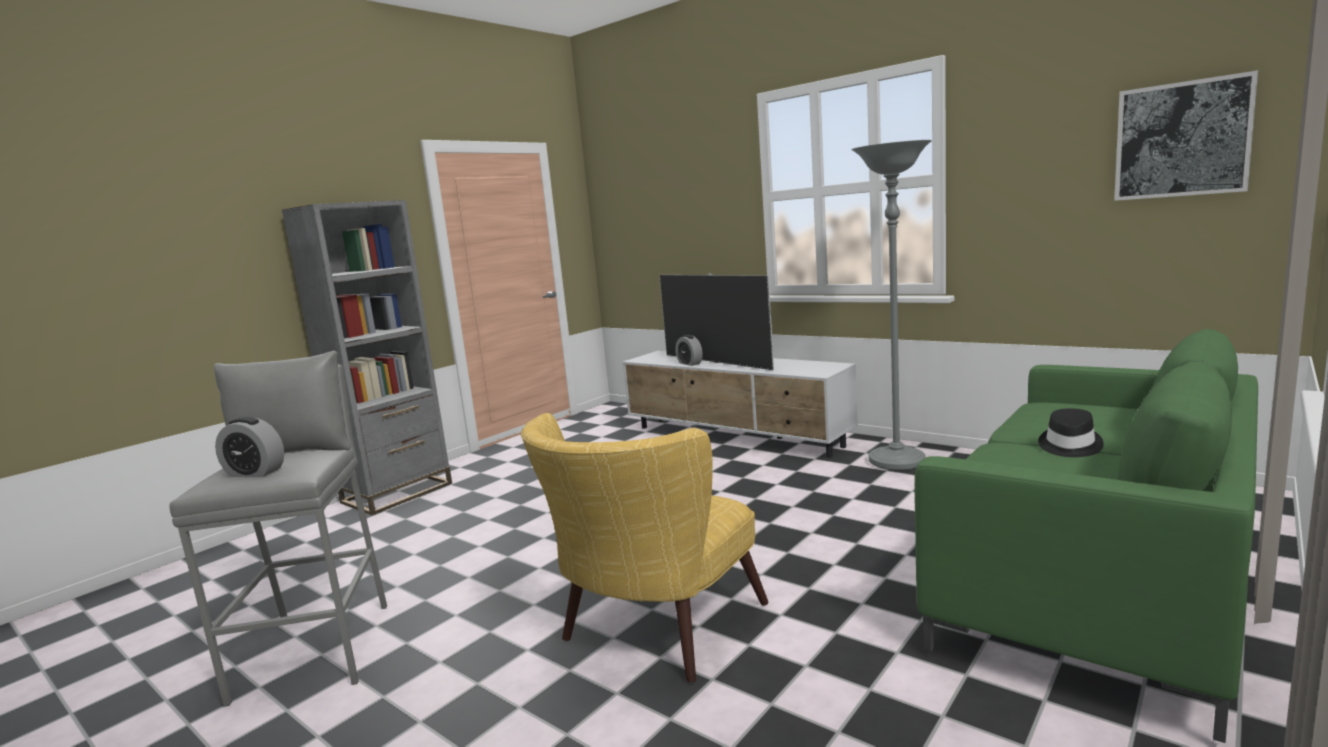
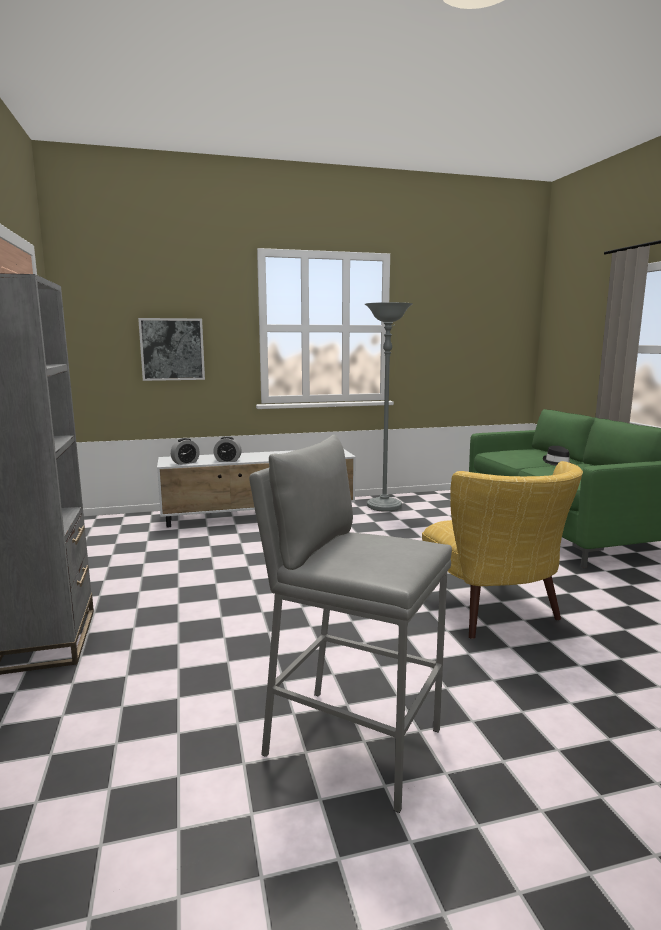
camera: 55 degrees left, 0 degrees up
(255, 473) = (388, 555): alarm clock -> alarm clock (185, 462)
(716, 362) = (247, 457): television -> none
(1182, 139) = (494, 322): picture -> picture (172, 349)

